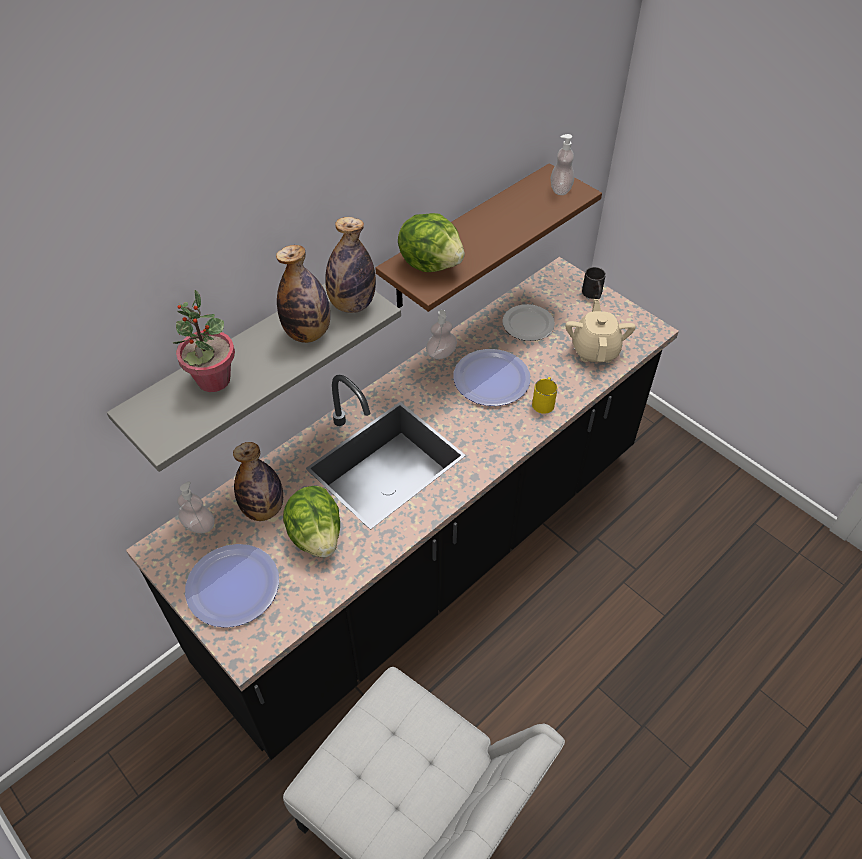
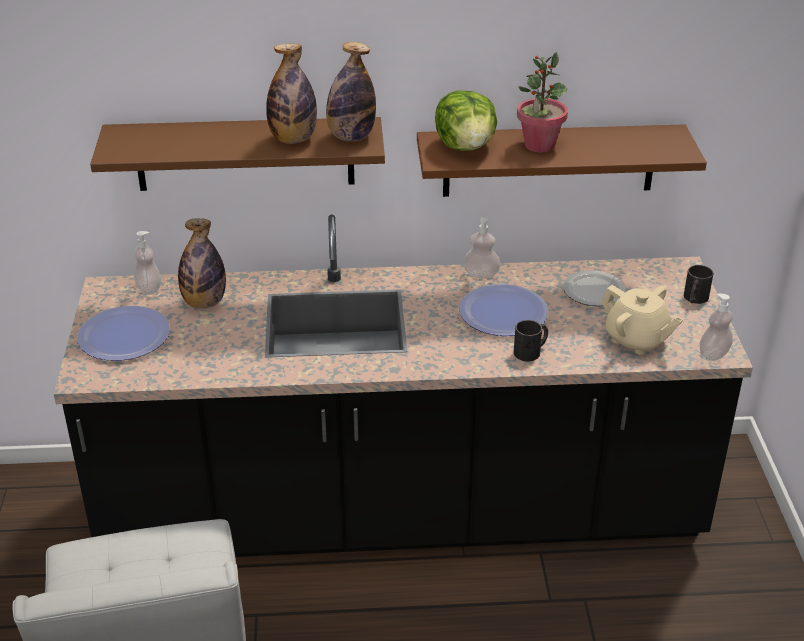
camera: 40 degrees right, 15 degrees down
(213, 380) = (190, 137): potted plant -> potted plant (539, 145)
(242, 362) = (245, 154): grey shelf -> brown shelf
(316, 536) = (219, 339): lettuce -> none
(544, 401) = (531, 351): yellow mug -> black mug
(560, 189) = (666, 145): soap dispenser -> soap dispenser (713, 354)
(595, 350) = (636, 340): beige teapot -> beige teapot turned 90 degrees clockwise

